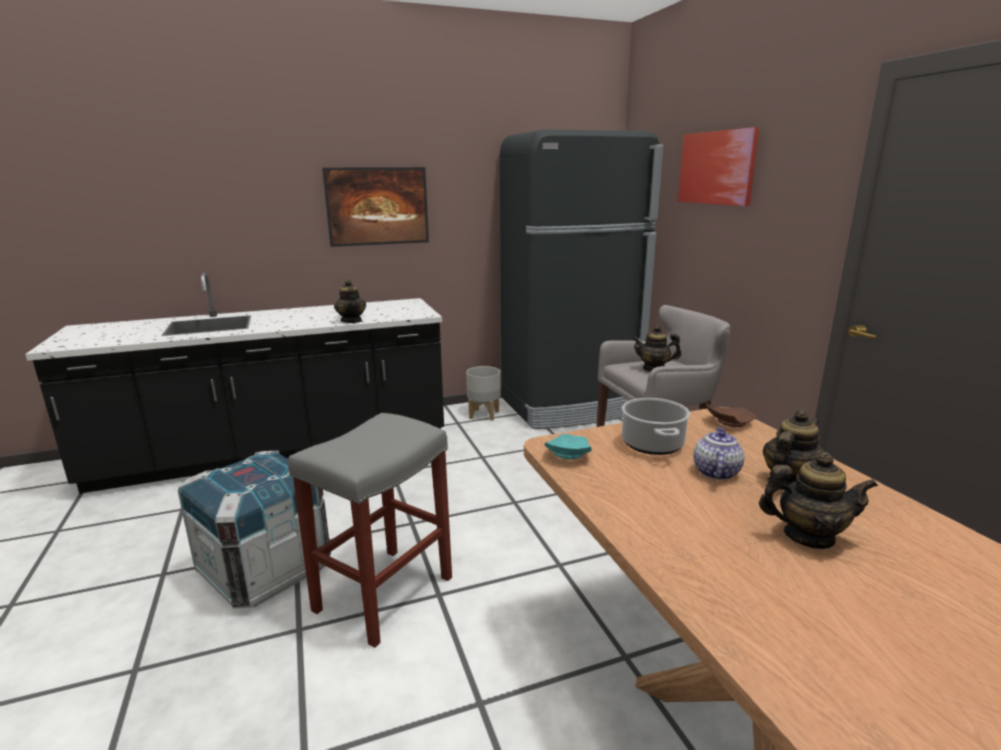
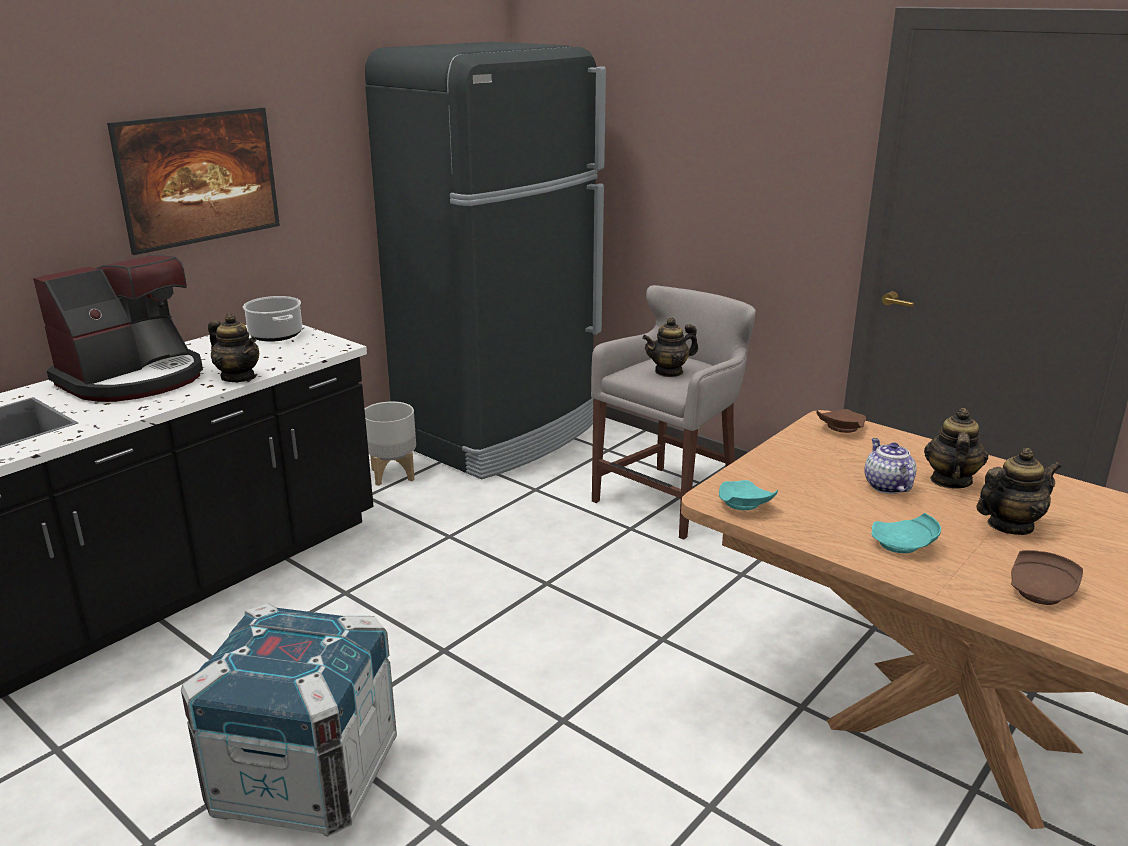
camera: 30 degrees left, 5 degrees up
(304, 314) = (134, 379): none -> coffee machine
(383, 595) = (499, 746): grey stool -> none
(653, 444) = (804, 471): cooking pot -> cooking pot (276, 335)
(670, 521) = (904, 545): none -> turquoise plate
(717, 168) = (682, 100): picture -> none
(771, 606) = (1041, 591): none -> brown plate

